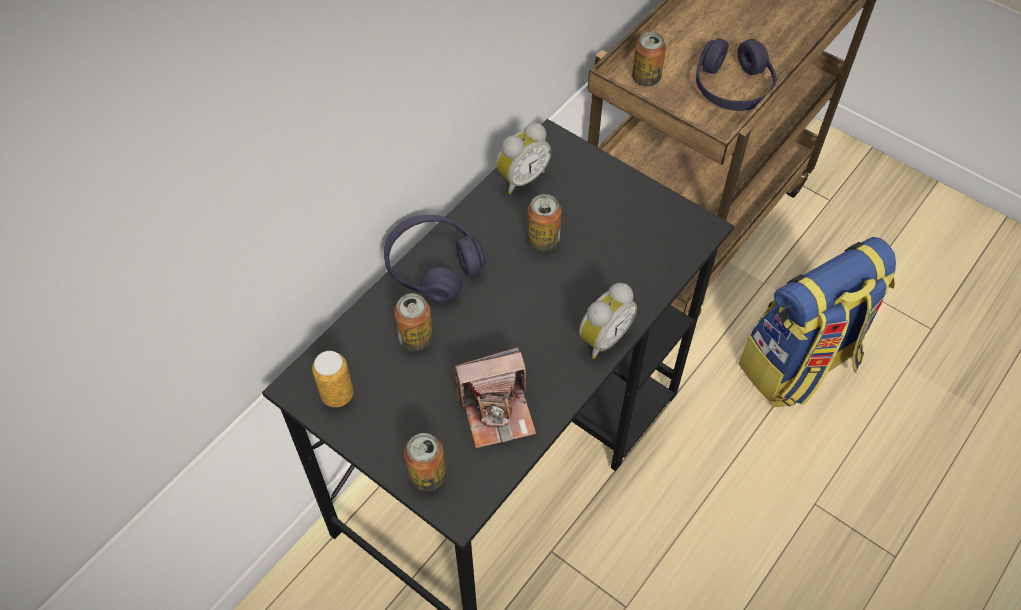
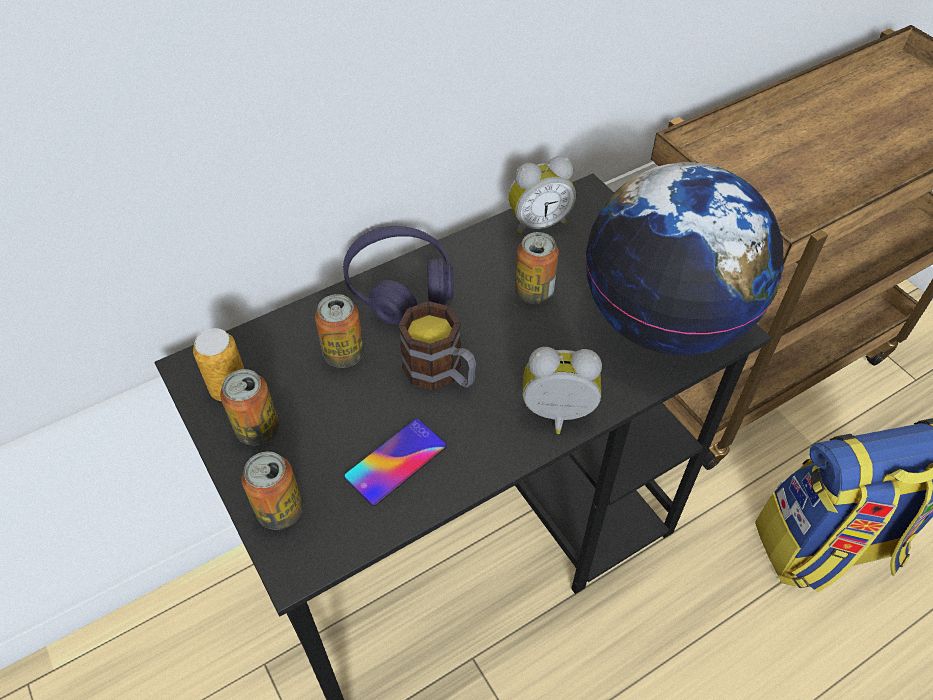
camera: 20 degrees right, 5 degrees down
(497, 410) = (396, 461): camera -> phone
(500, 330) = (441, 373): none -> mug
(602, 337) = (557, 417): alarm clock -> alarm clock turned 150 degrees counterclockwise
(646, 78) = (721, 161): can -> can (257, 429)
(652, 235) = (665, 321): none -> globe
(732, 87) = (821, 192): purple headphones -> none

